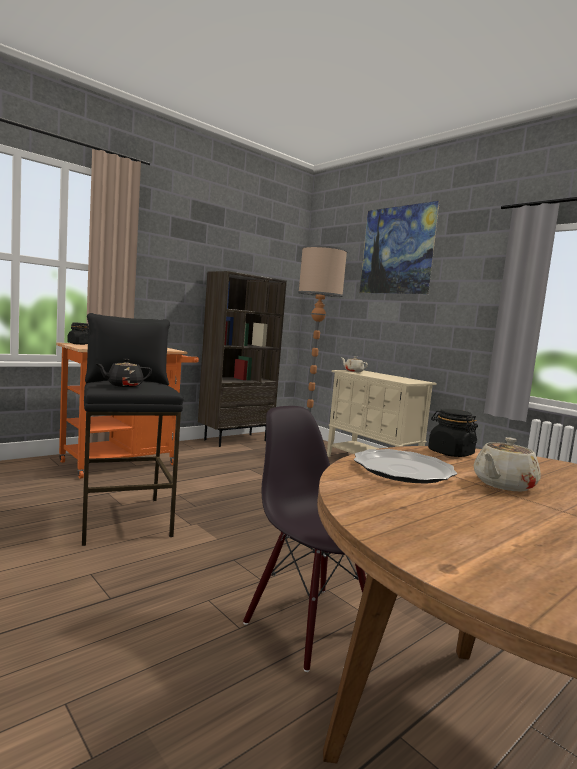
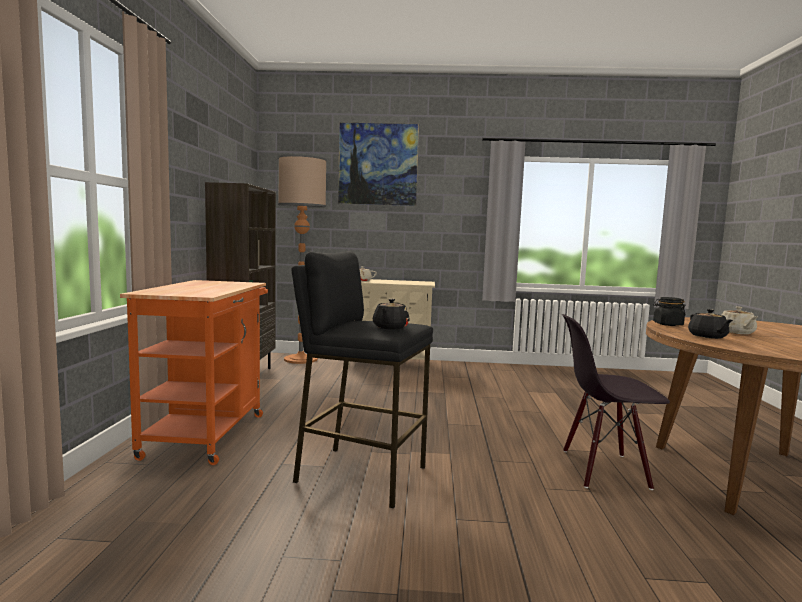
camera: 45 degrees left, 0 degrees up
(79, 344) = (155, 291): black jar -> none
(403, 470) = (708, 336): plate -> black teapot

